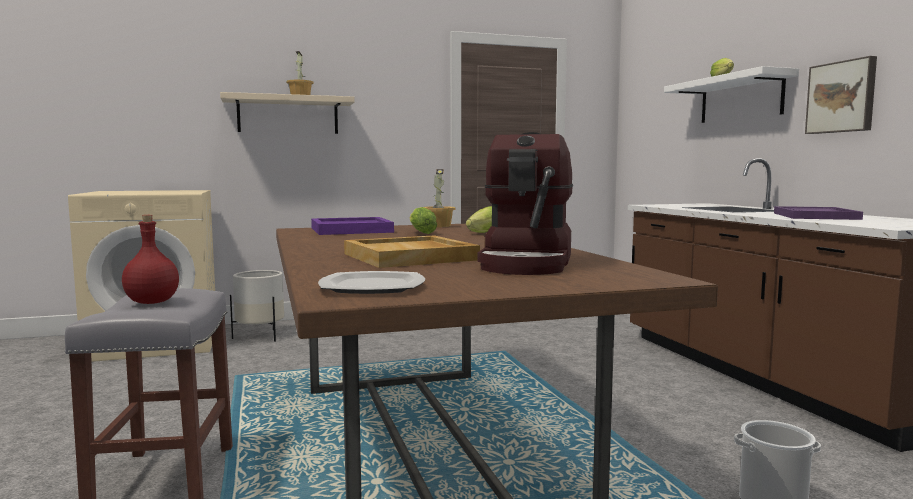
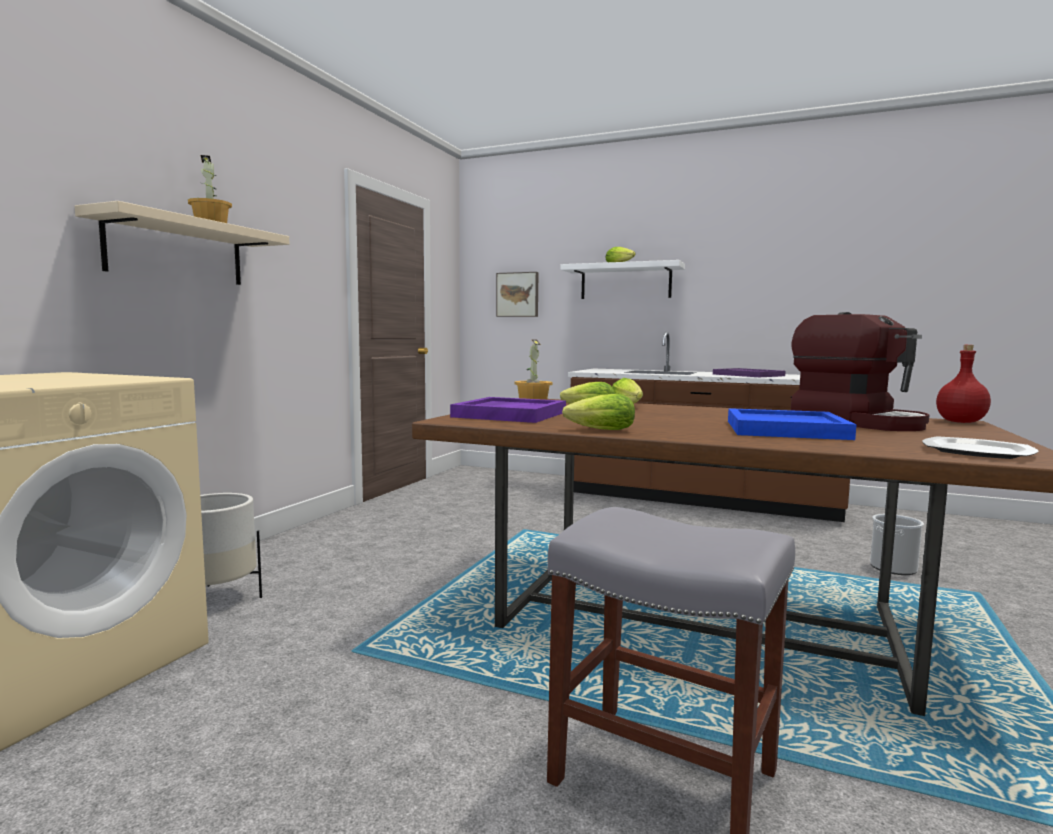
camera: 50 degrees left, 0 degrees up
(152, 302) = (674, 532): red bottle -> red bottle (961, 422)
(306, 241) = (597, 430): none -> lettuce
(411, 257) = (786, 429): beige tray -> blue tray
(842, 97) = (724, 289): picture -> picture (518, 294)

